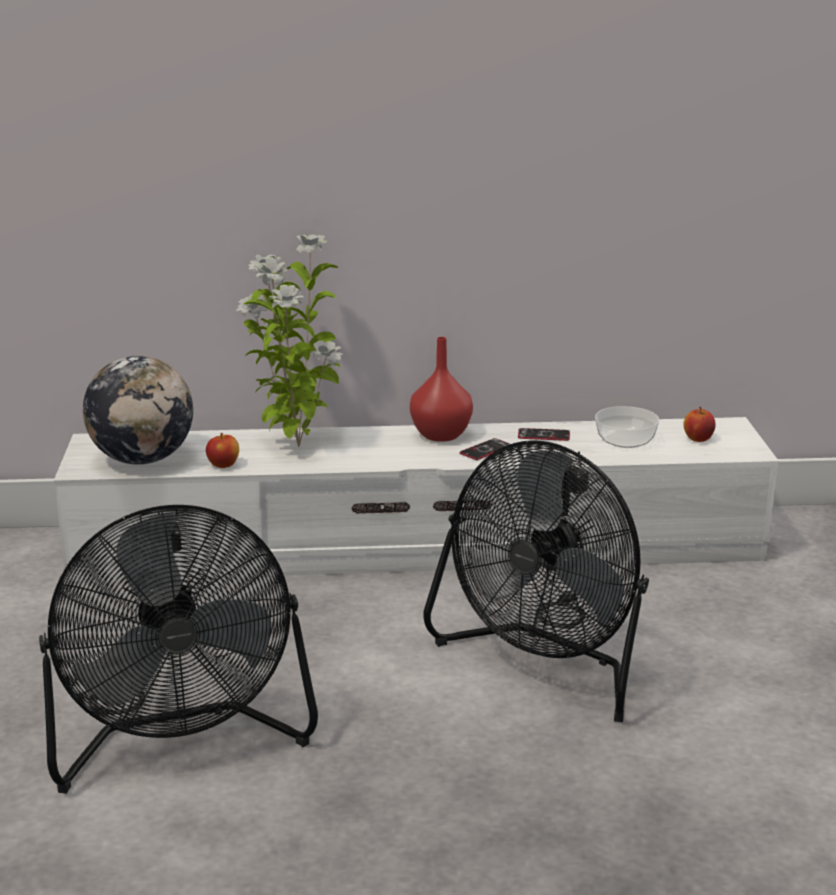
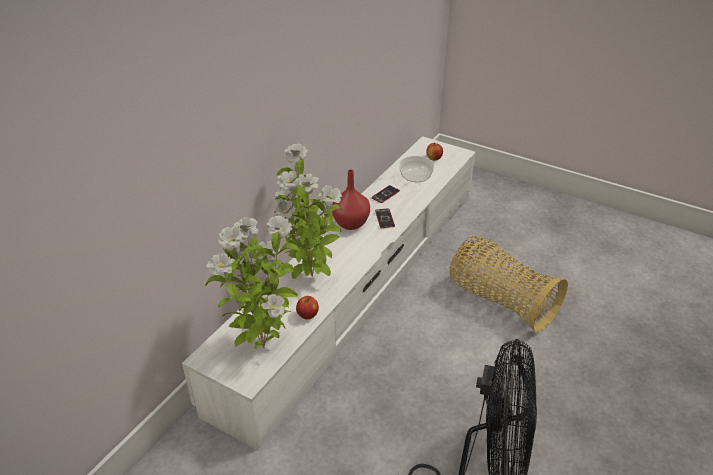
camera: 55 degrees left, 15 degrees up
(142, 459) = (263, 346): globe -> potted plant
(544, 659) = (500, 301): black fan -> basket

